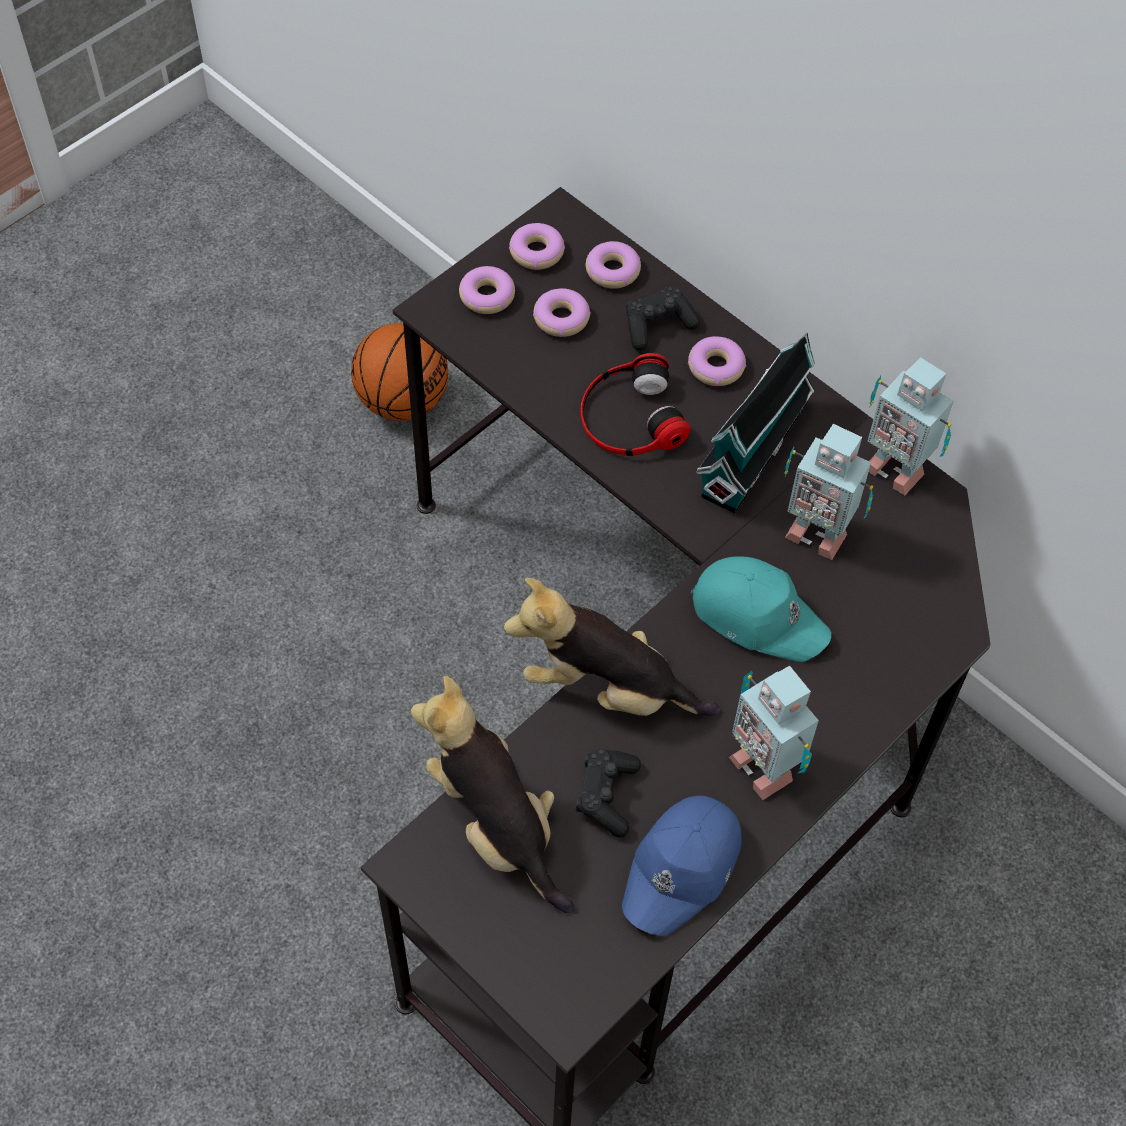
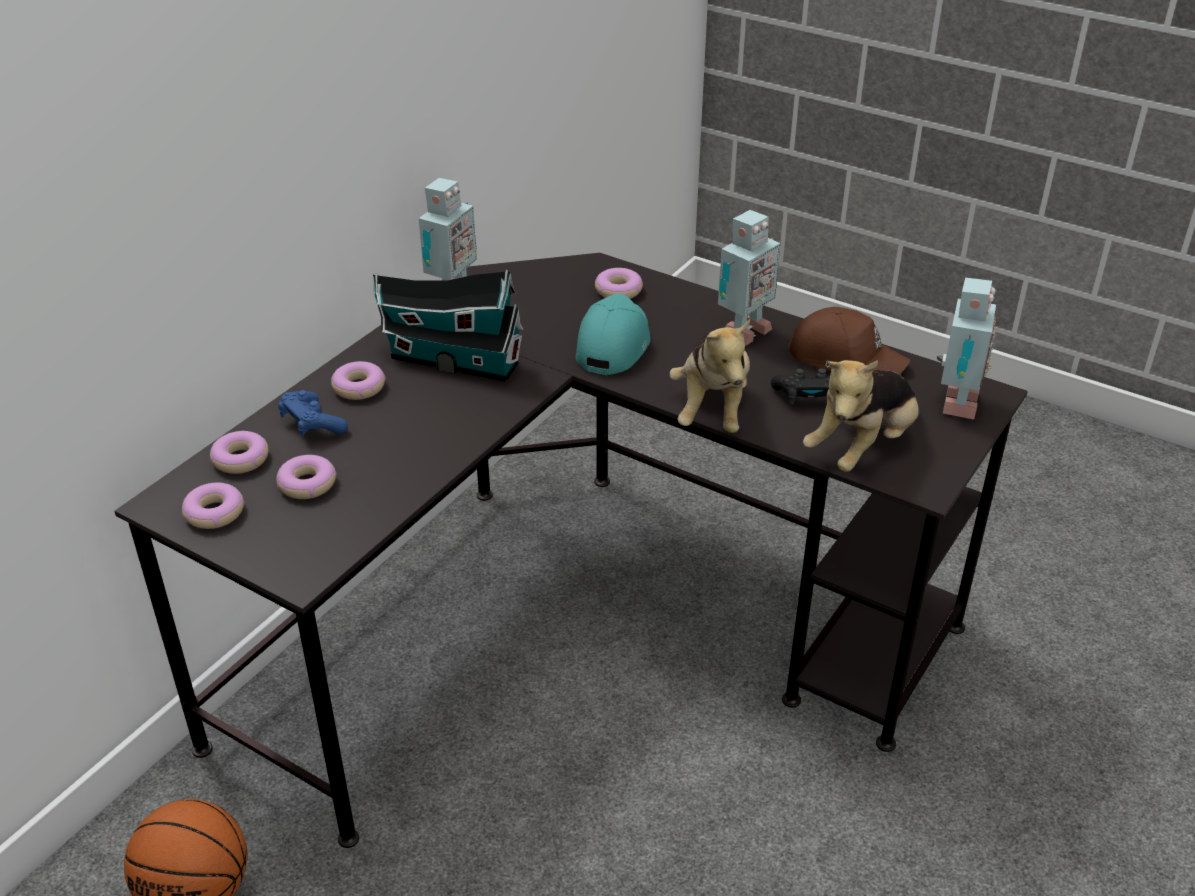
camera: 100 degrees left, 20 degrees down
(487, 296) = (279, 539): donut -> donut (618, 291)
(630, 417) = (425, 428): headphones -> none
(657, 326) = (312, 424): black game controller -> blue game controller
(683, 868) = (845, 357): blue cap -> brown cap
(816, 532) = (525, 325): toy robot -> toy robot (955, 405)

